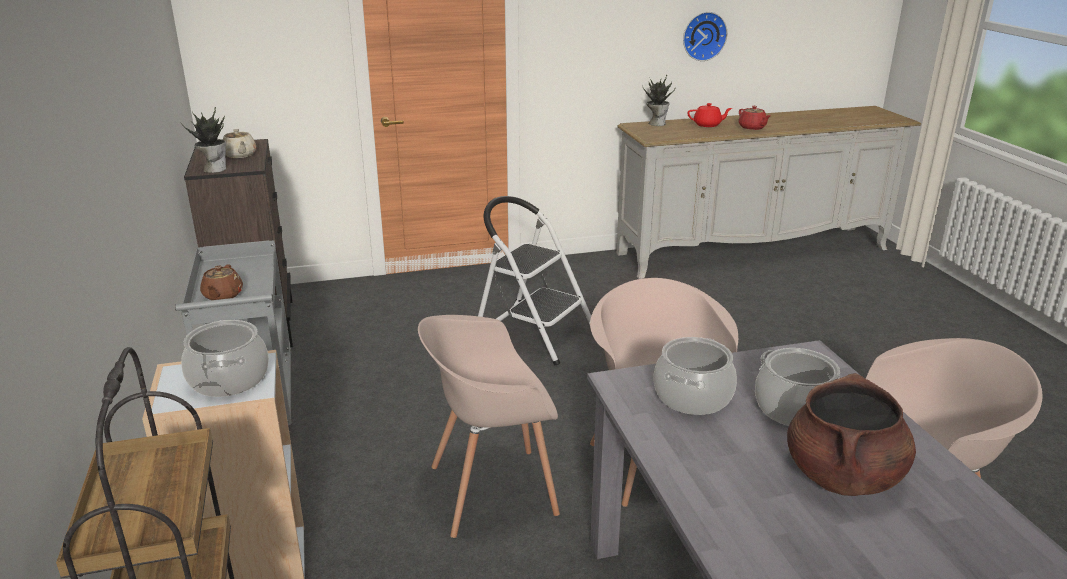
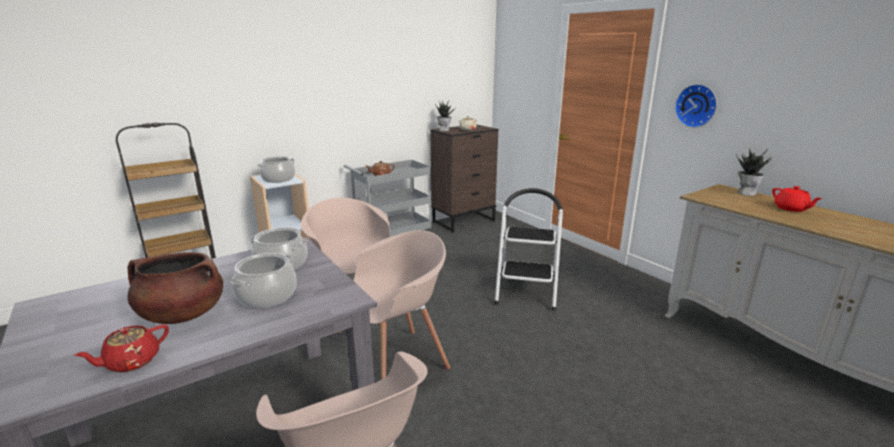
camera: 70 degrees right, 5 degrees down
(703, 36) = (841, 119): wall clock -> wall clock (697, 105)
(752, 128) = (831, 226): red teapot -> red teapot (131, 362)

